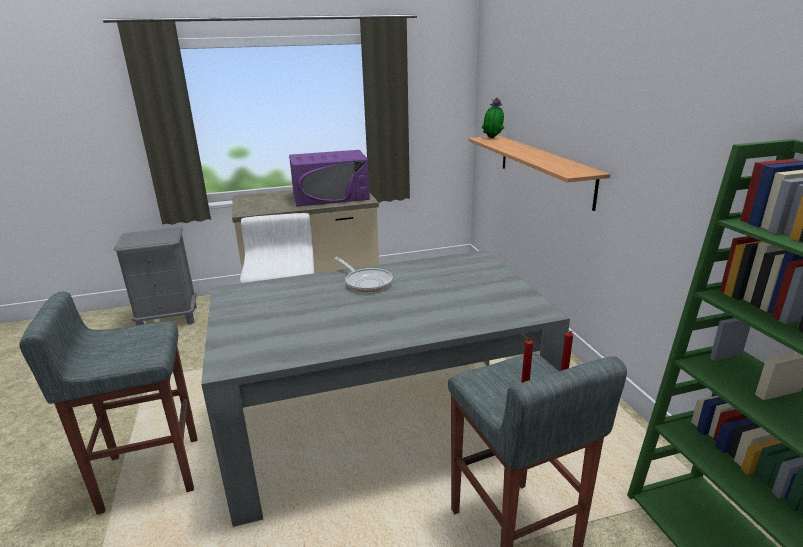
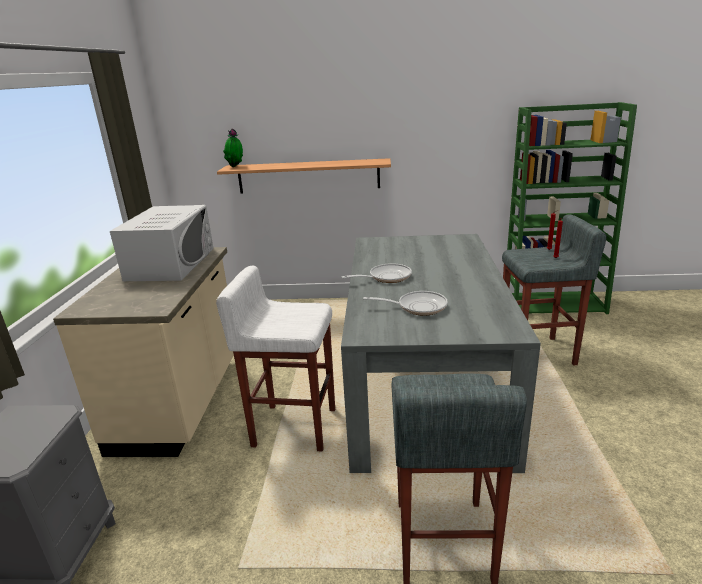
camera: 70 degrees left, 0 degrees up
(291, 307) = (417, 307): none -> frying pan
(331, 196) = (171, 264): purple microwave -> white microwave

